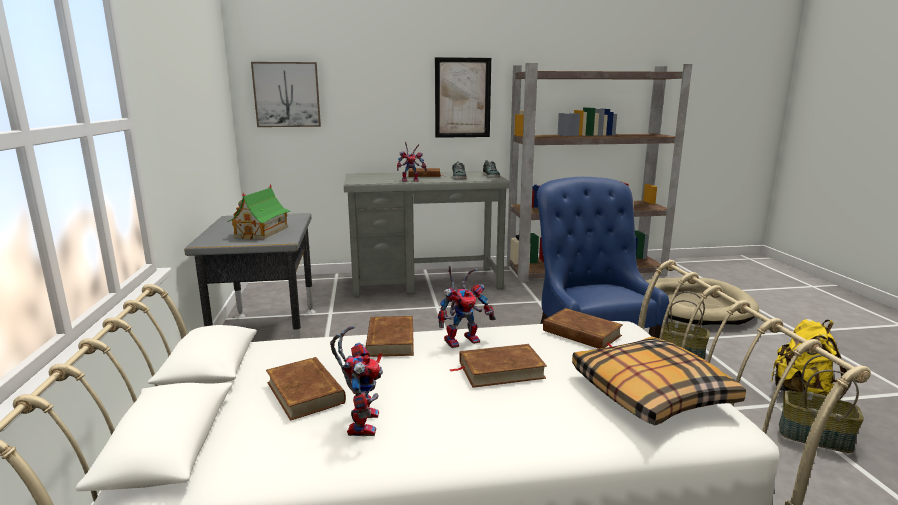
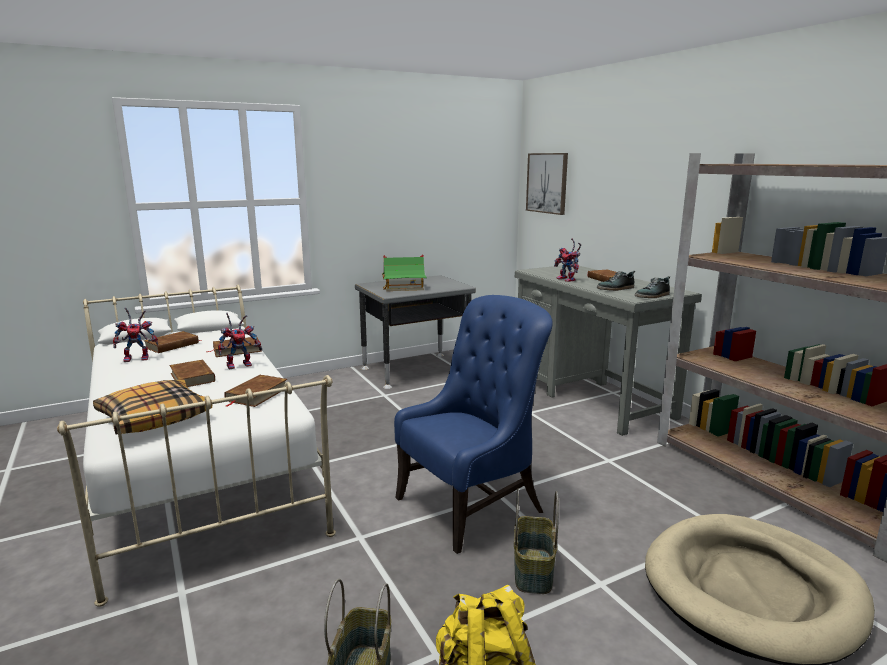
camera: 70 degrees right, 0 degrees up
(462, 98) = (682, 195): picture -> none
(463, 339) = (241, 364): toy robot -> toy robot turned 75 degrees counterclockwise

